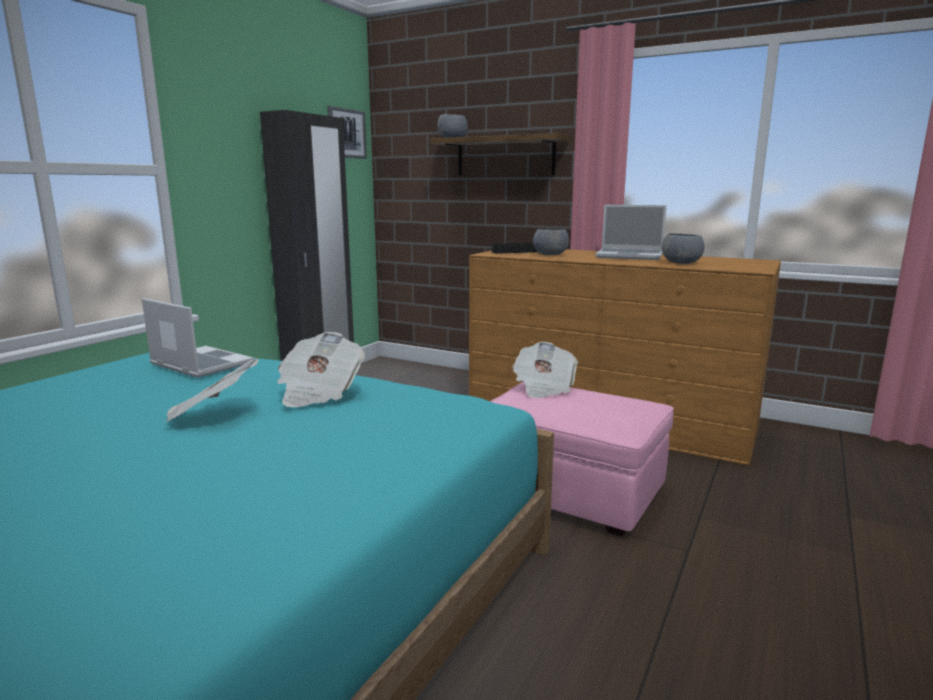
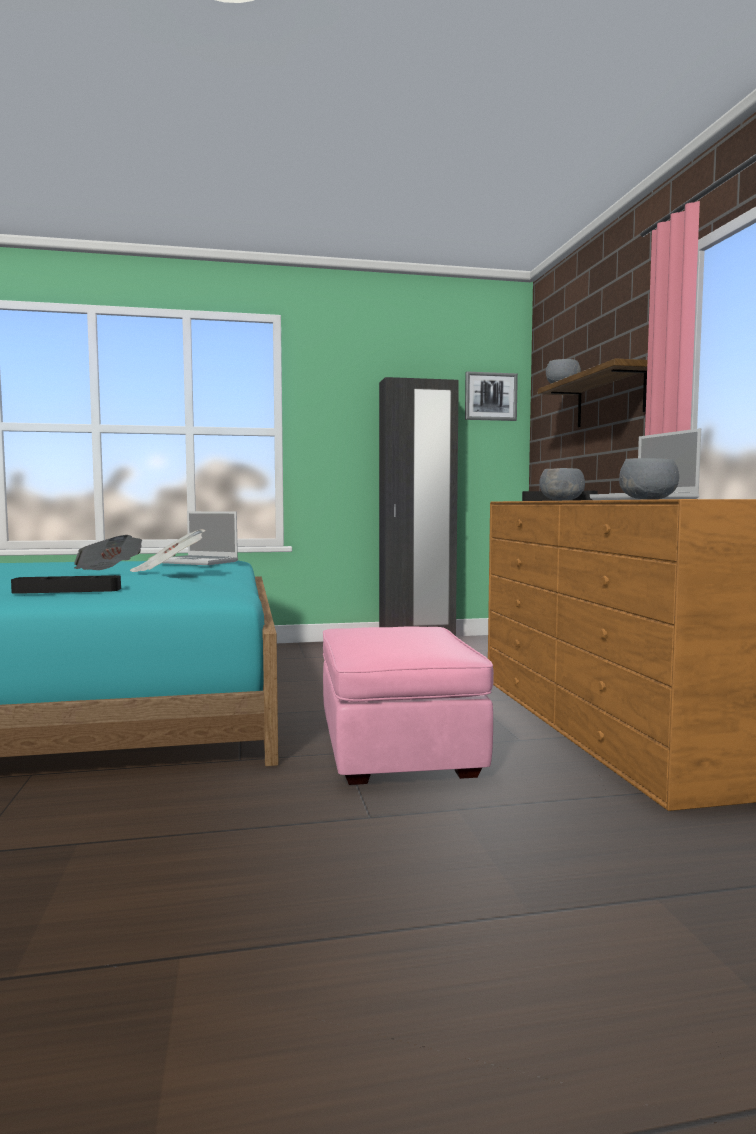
camera: 50 degrees right, 10 degrees down
(199, 364) = (200, 562): laptop -> laptop turned 120 degrees clockwise
(365, 461) = (67, 590): none -> black tray
(543, 387) = (414, 627): newspaper -> none

